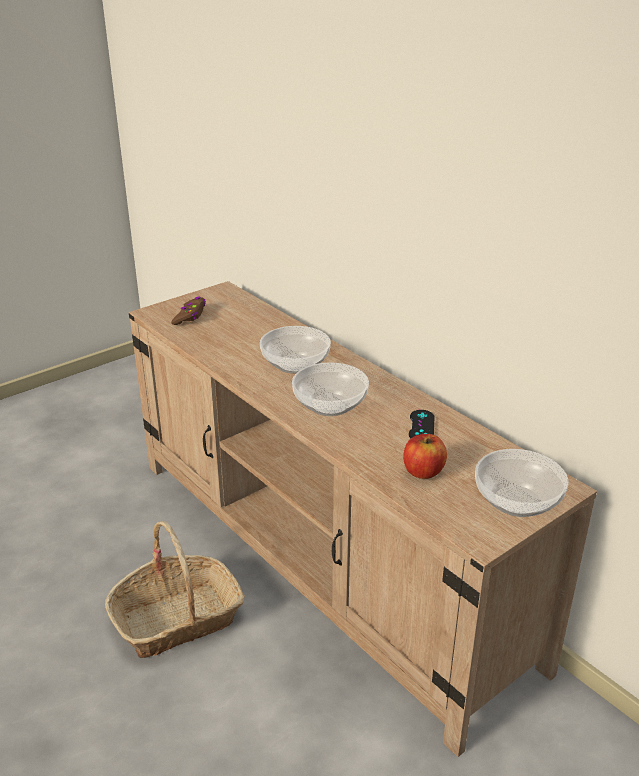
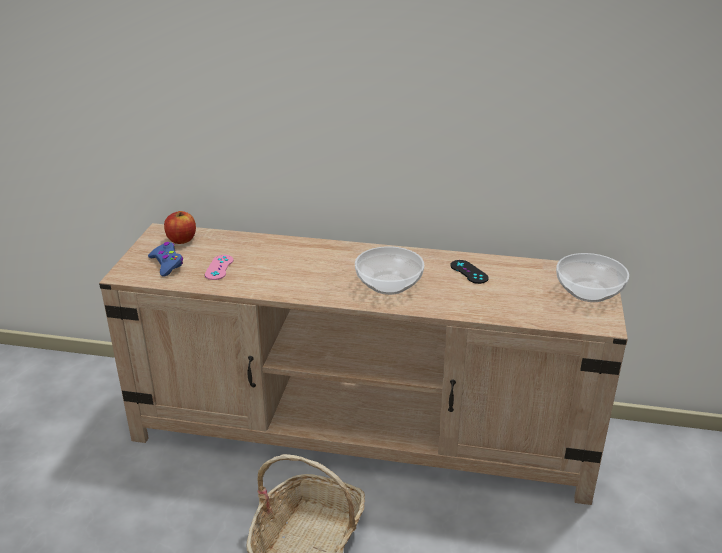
camera: 40 degrees left, 0 degrees up
(190, 316) = (167, 264): brown game controller -> blue game controller
(221, 334) = (219, 267): none -> pink game controller
(295, 364) = (317, 267): bowl -> none
(423, 471) = (514, 300): apple -> apple (181, 240)

